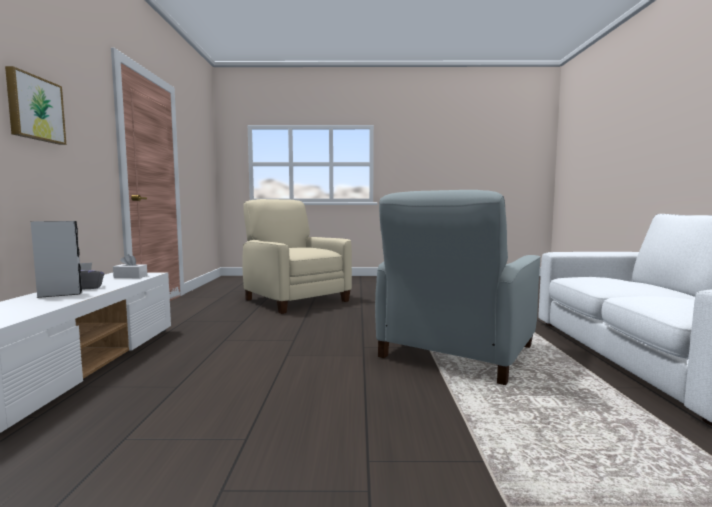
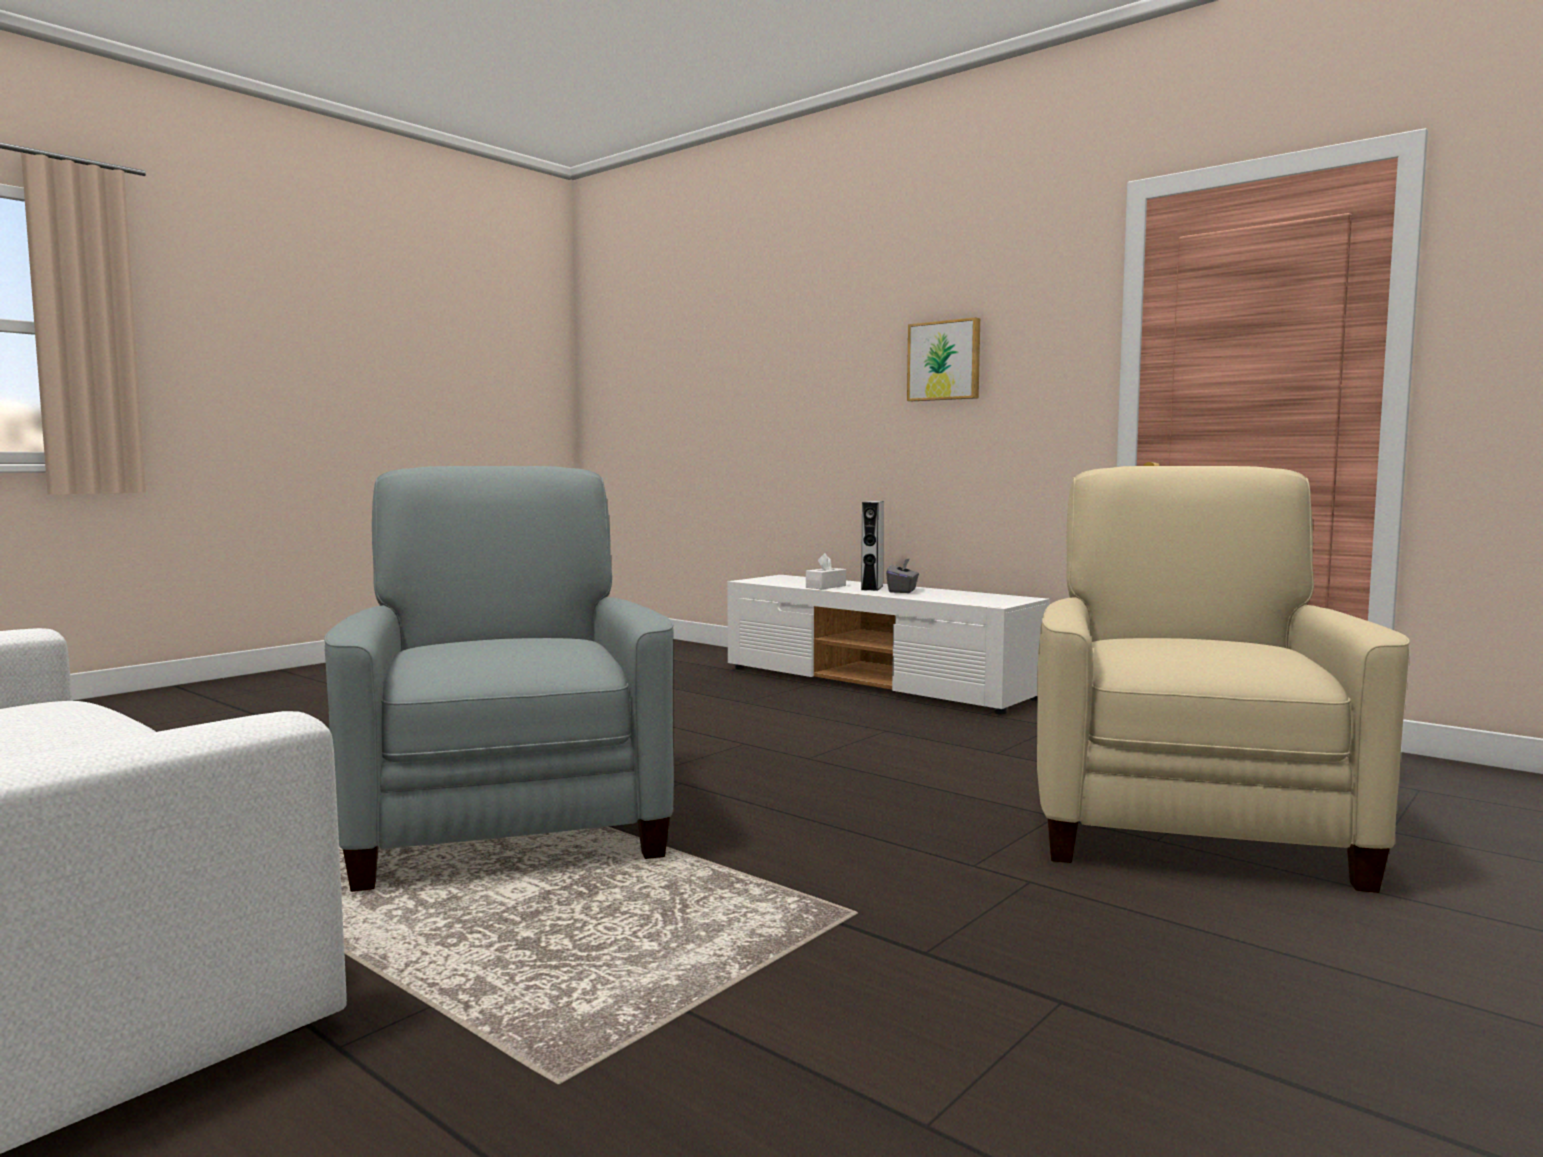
camera: 130 degrees right, 0 degrees up
(130, 276) = (976, 599): white tissue box -> white tissue box (826, 586)
(296, 300) = (1189, 825): beige armchair -> beige armchair turned 75 degrees counterclockwise

